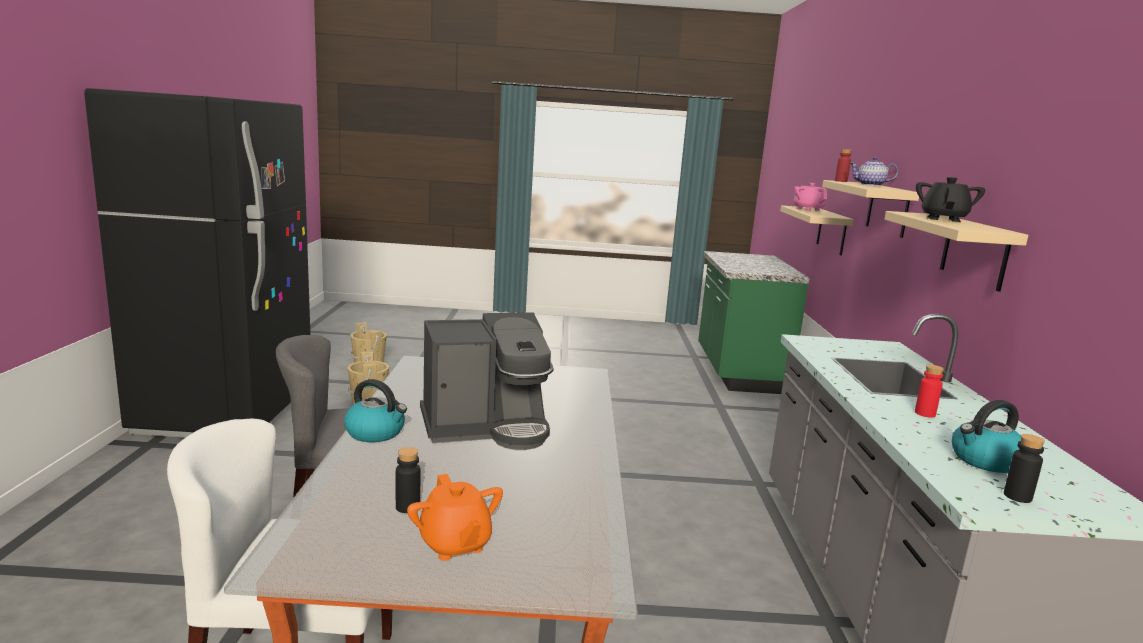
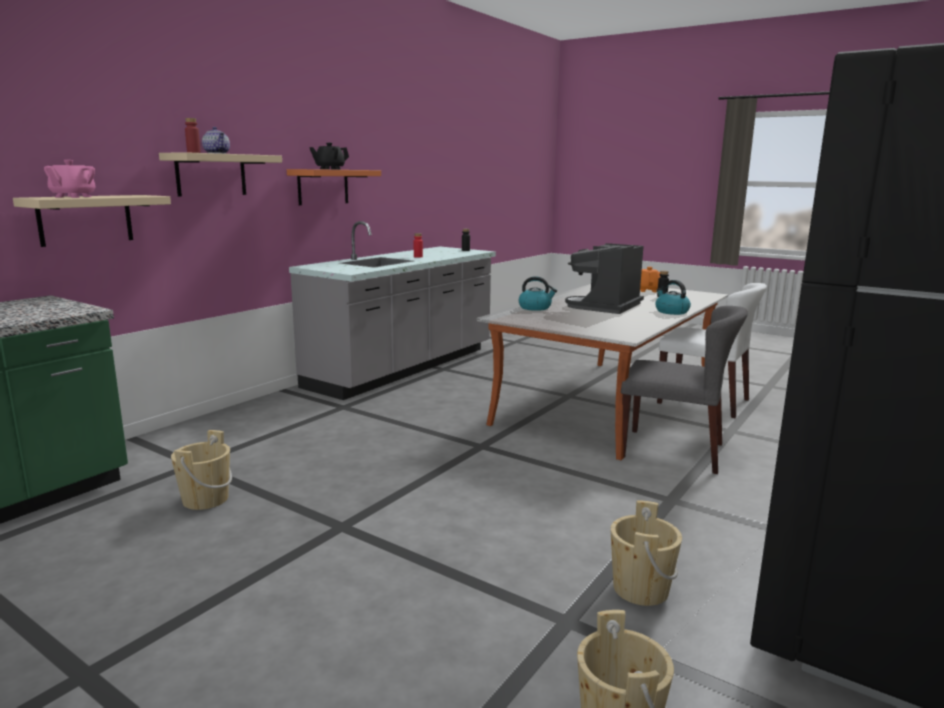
camera: 145 degrees left, 0 degrees up
(487, 427) = (606, 307): coffee machine -> coffee machine turned 75 degrees counterclockwise
(659, 392) = (205, 499): none -> beige bucket
(974, 251) = (323, 187): beige shelf -> orange shelf
(985, 461) = (446, 252): kettle -> kettle (535, 308)

